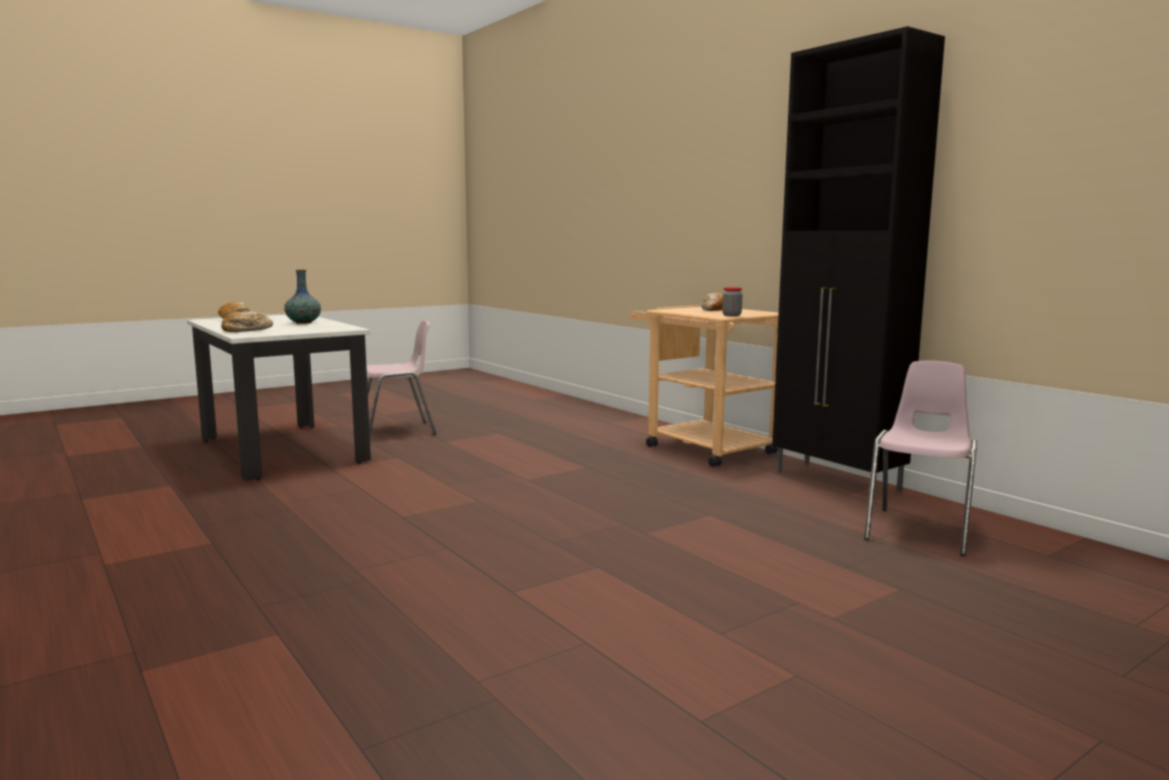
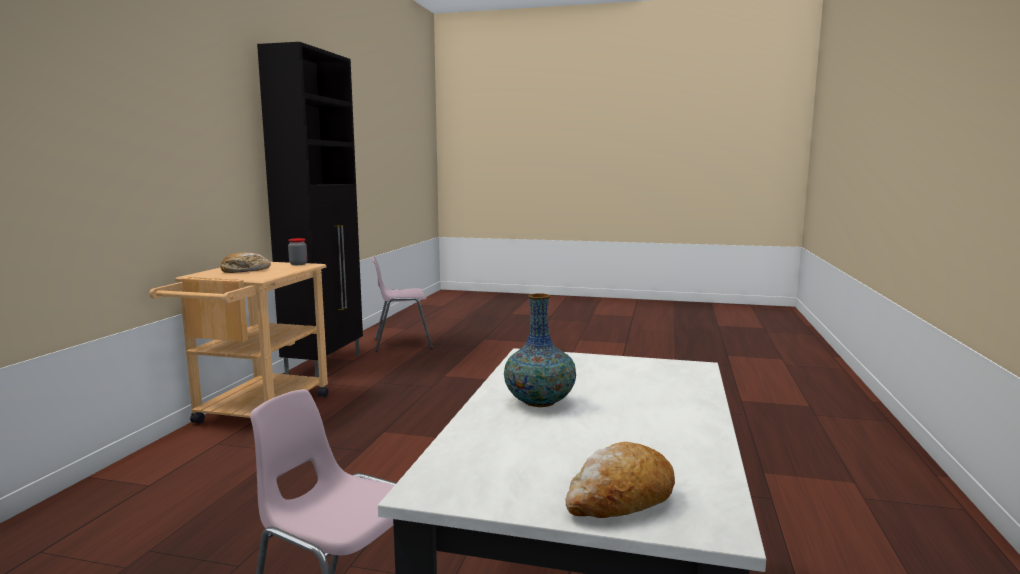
camera: 130 degrees left, 0 degrees up
(247, 330) = (672, 388): bread -> none

